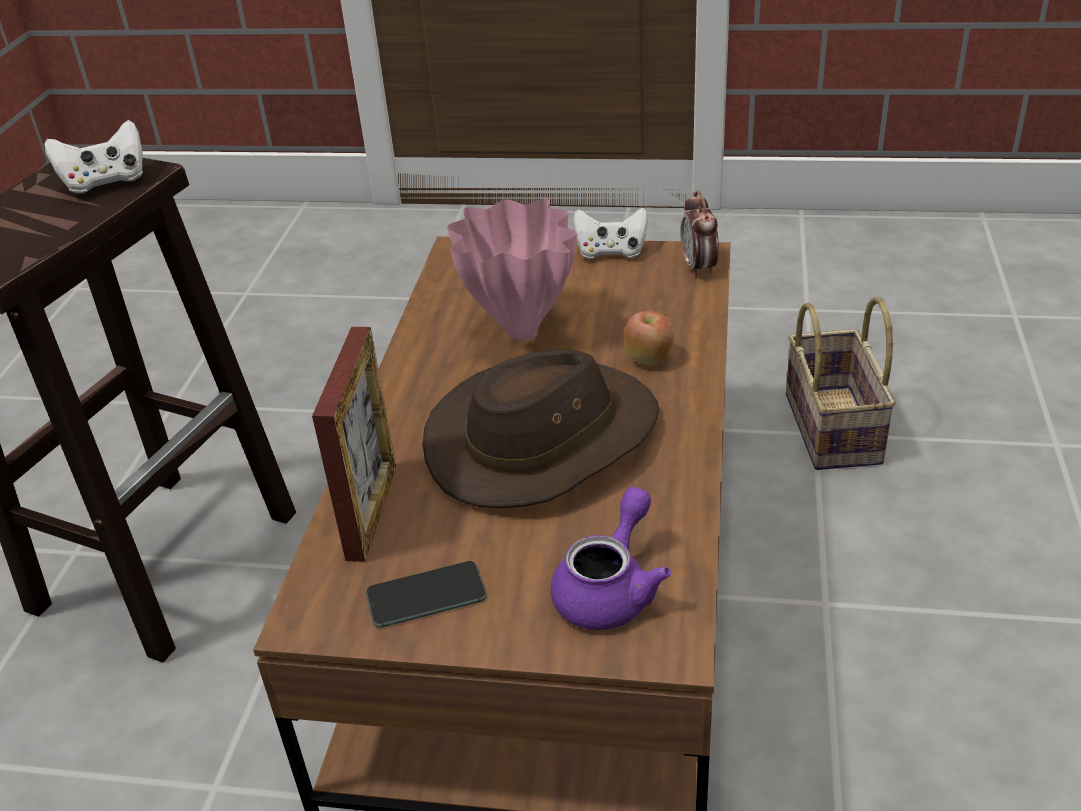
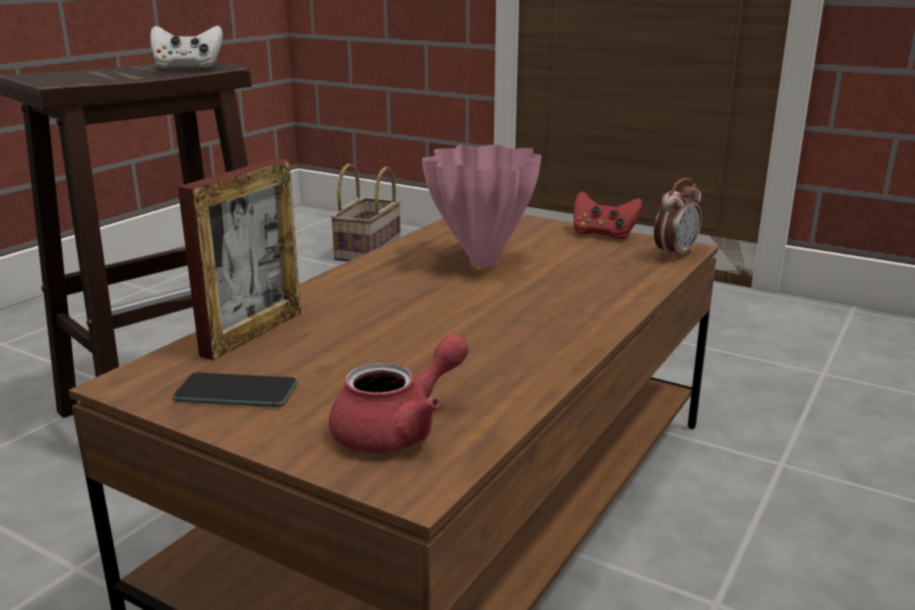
camera: 20 degrees right, 15 degrees down
(542, 439) = (437, 323): brown hat -> none
(610, 589) = (399, 429): purple teapot -> red teapot
(611, 252) = (603, 234): white game controller -> red game controller
(649, 359) = (579, 296): apple -> none
(699, 268) = (675, 254): alarm clock -> alarm clock turned 150 degrees counterclockwise
(836, 430) = (805, 466): basket -> basket (369, 251)

